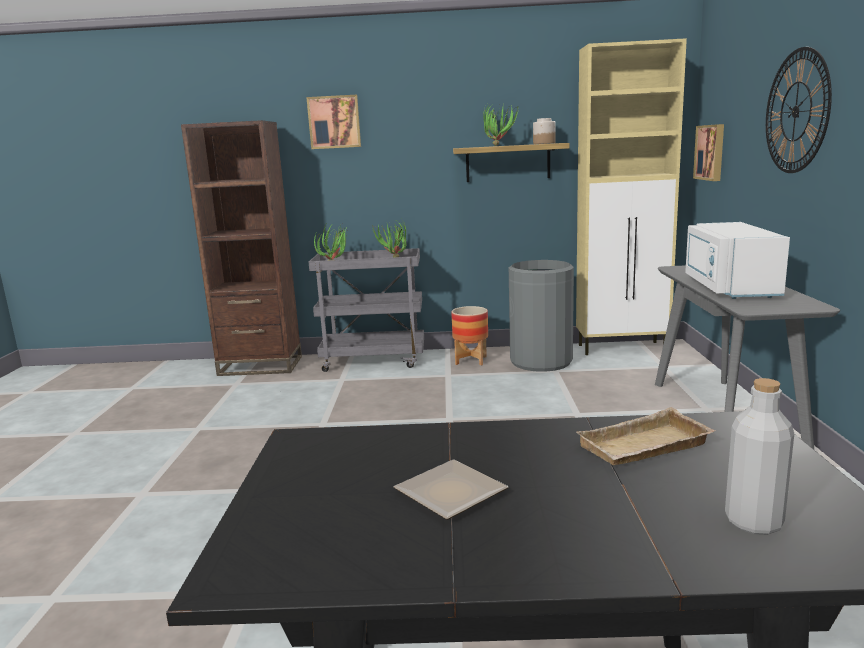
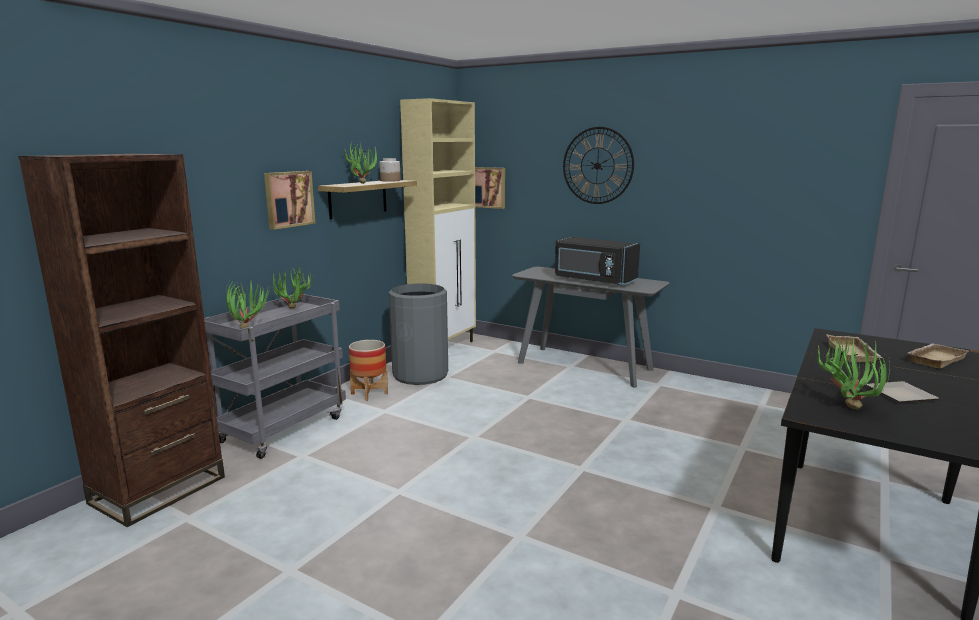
camera: 60 degrees left, 0 degrees up
(334, 122) = (204, 155): picture -> picture (288, 199)
(355, 458) = (845, 405): none -> potted plant
(728, 288) = (593, 280): white microwave -> black microwave
(753, 522) = (934, 359): grey bottle -> beige tray

